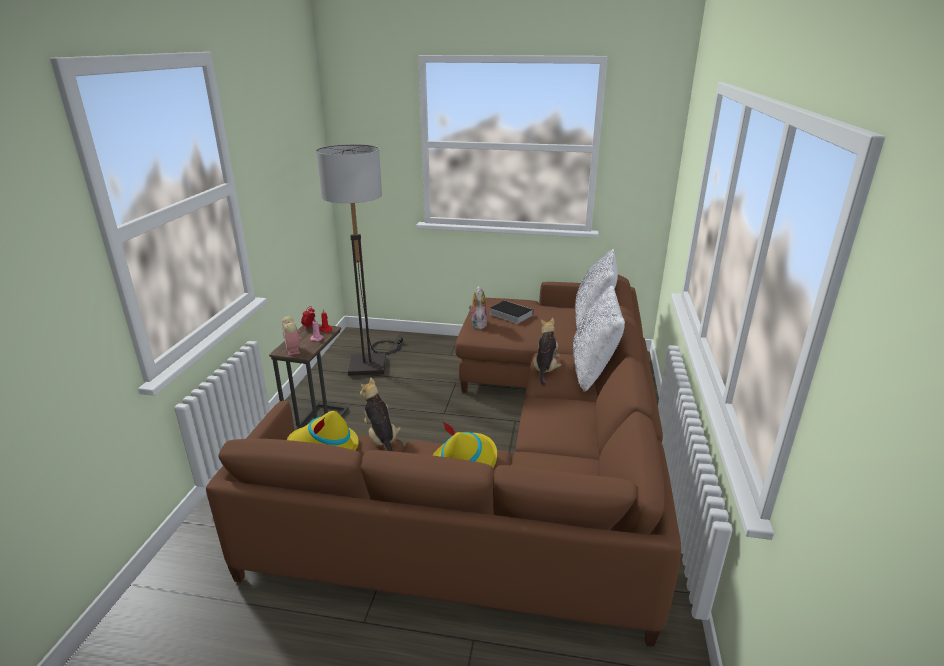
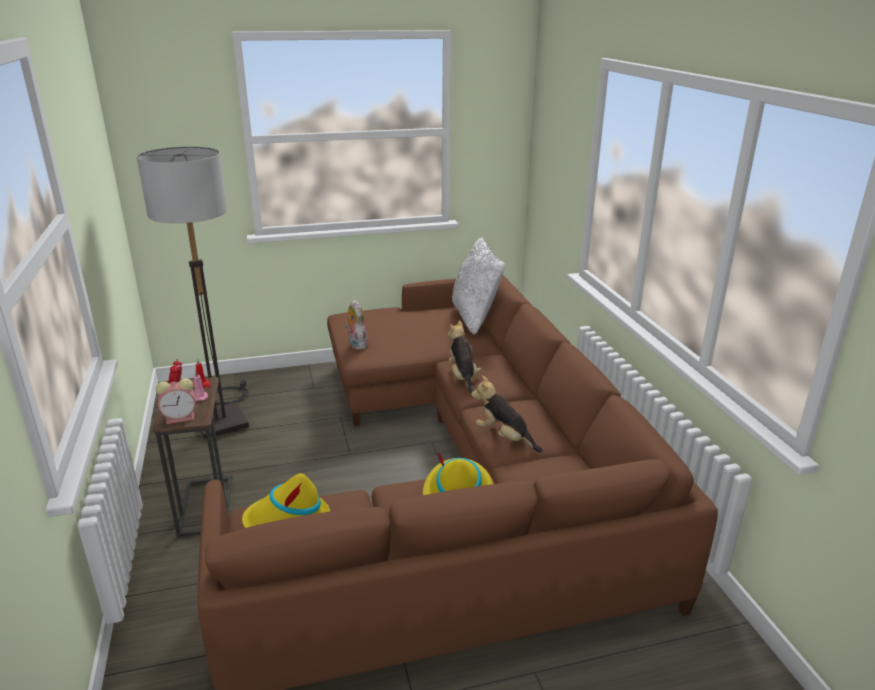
camera: 25 degrees left, 0 degrees up
(293, 350) = (181, 418): alarm clock -> alarm clock turned 60 degrees counterclockwise
(381, 439) = (344, 494): plush toy -> plush toy (504, 437)
(509, 314) = (384, 326): book -> none
(593, 373) = (512, 371): white pillow -> none

